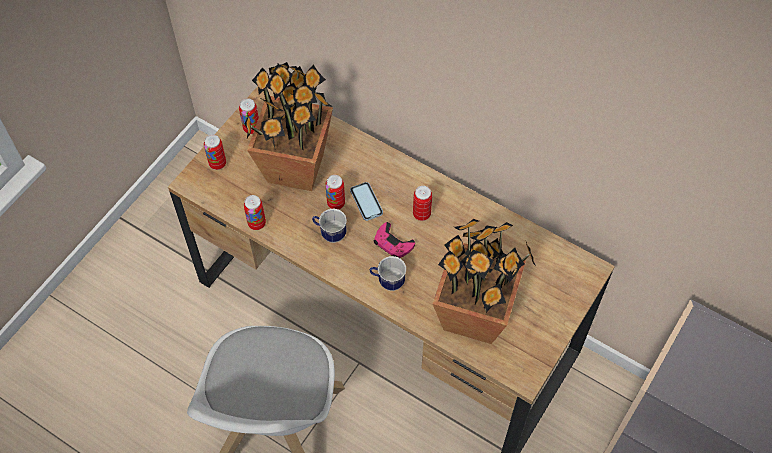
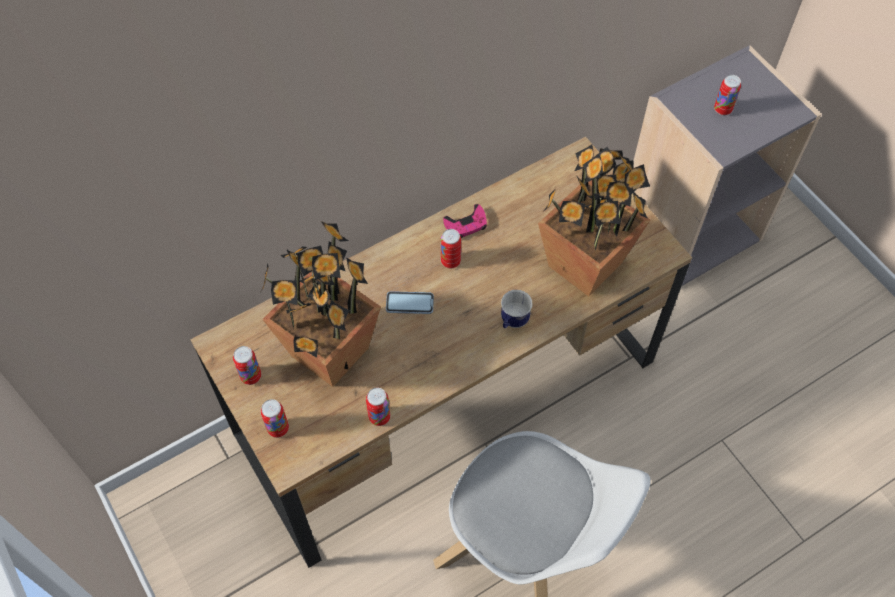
camera: 65 degrees left, 0 degrees up
(330, 233) = (429, 351): mug -> none
(336, 203) = (396, 331): can -> can (722, 109)
(393, 243) = (471, 299): pink game controller -> pink game controller (466, 224)

